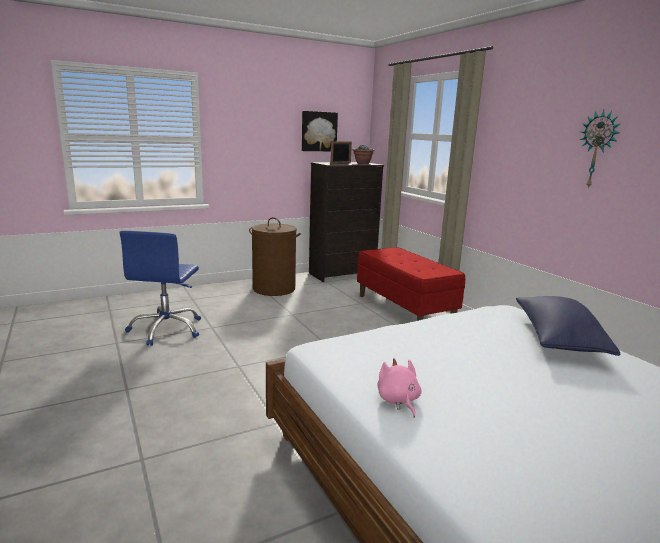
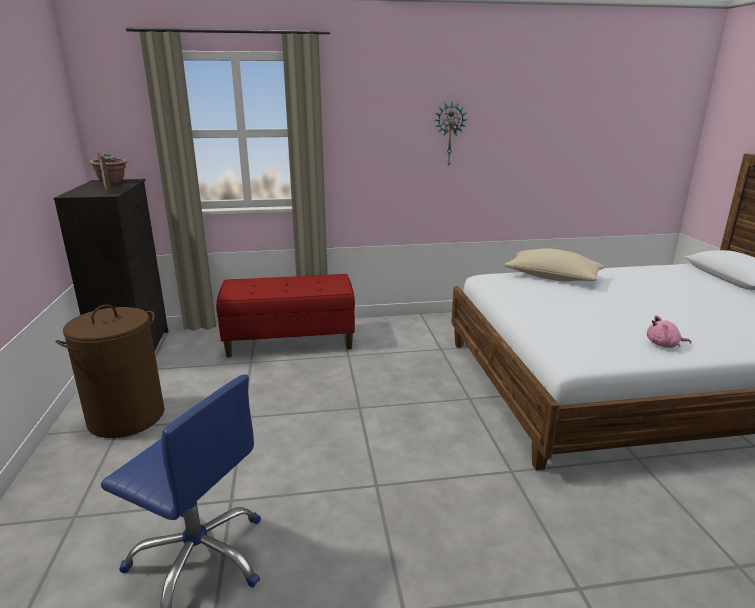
camera: 70 degrees left, 5 degrees up
(318, 131) = (41, 142): picture -> none
(558, 339) = (552, 278): blue pillow -> beige pillow

